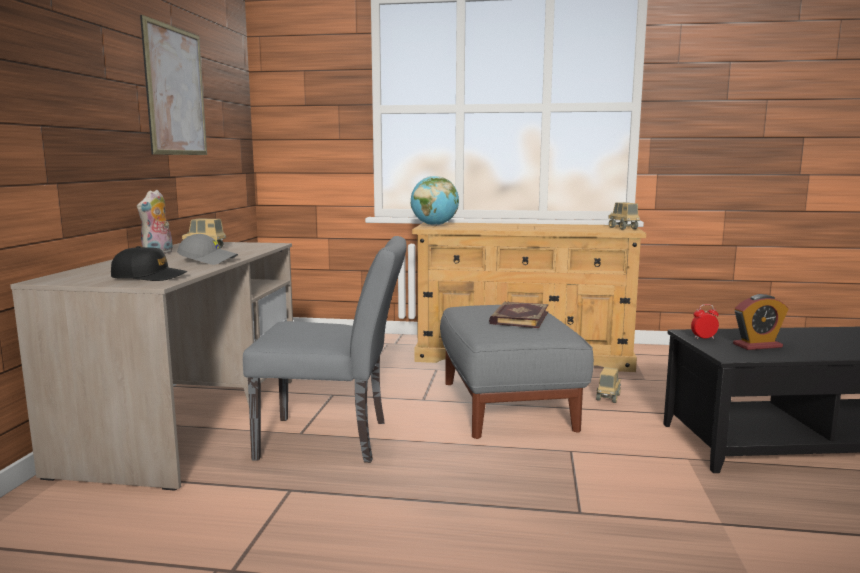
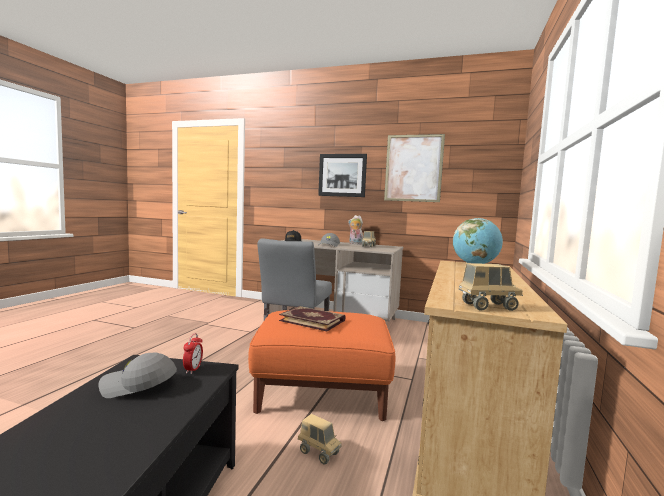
camera: 100 degrees right, 5 degrees down
(83, 93) = (342, 175): none -> picture
(506, 405) = (321, 393): grey ottoman -> orange ottoman
(757, 345) = (138, 386): alarm clock -> grey cap

